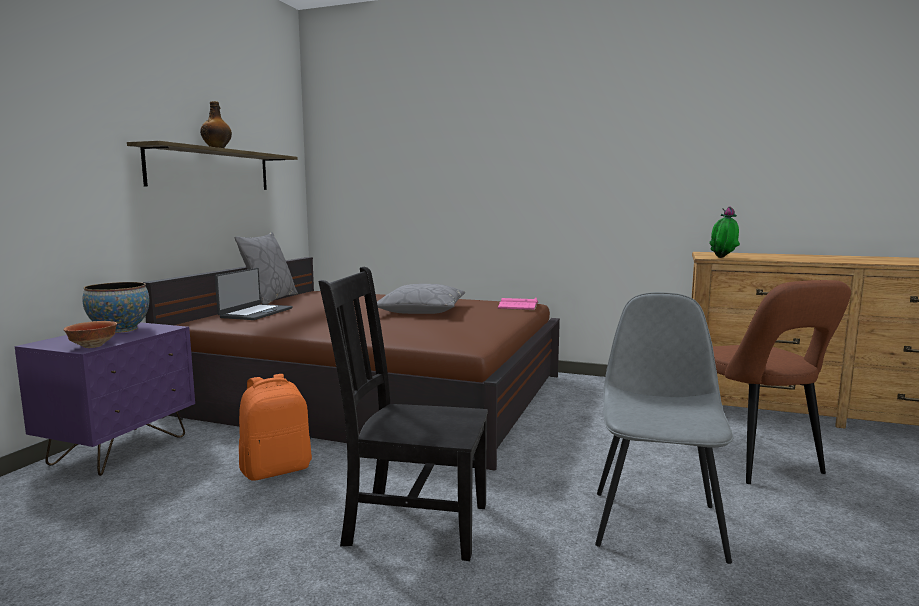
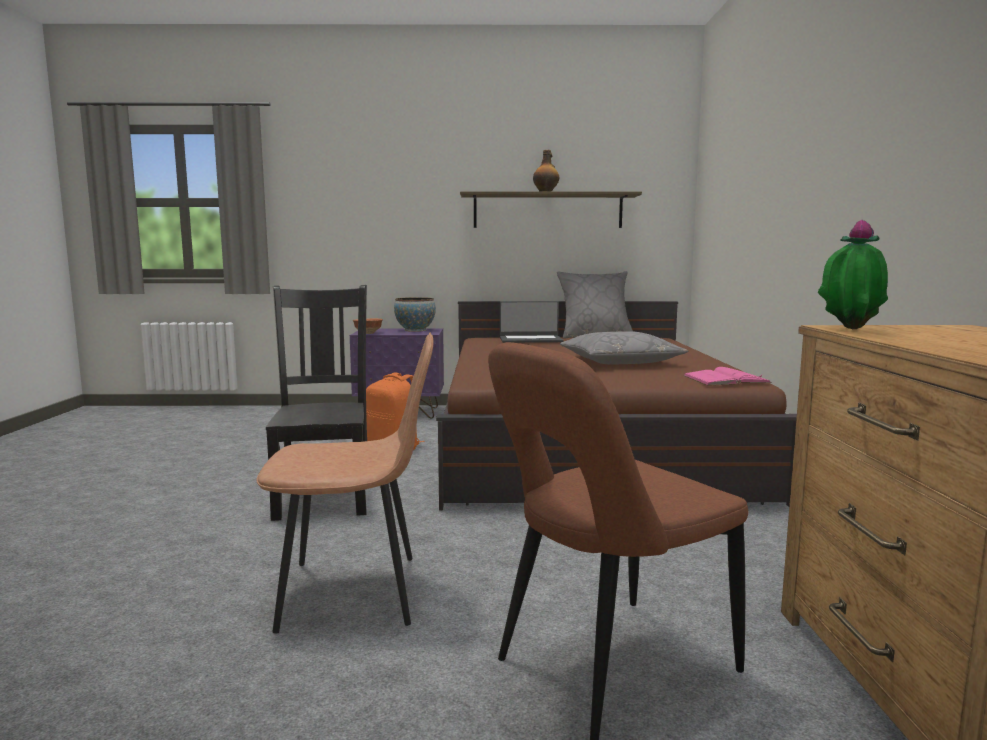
camera: 70 degrees right, 0 degrees up
(657, 523) = (355, 592): grey chair -> brown chair

